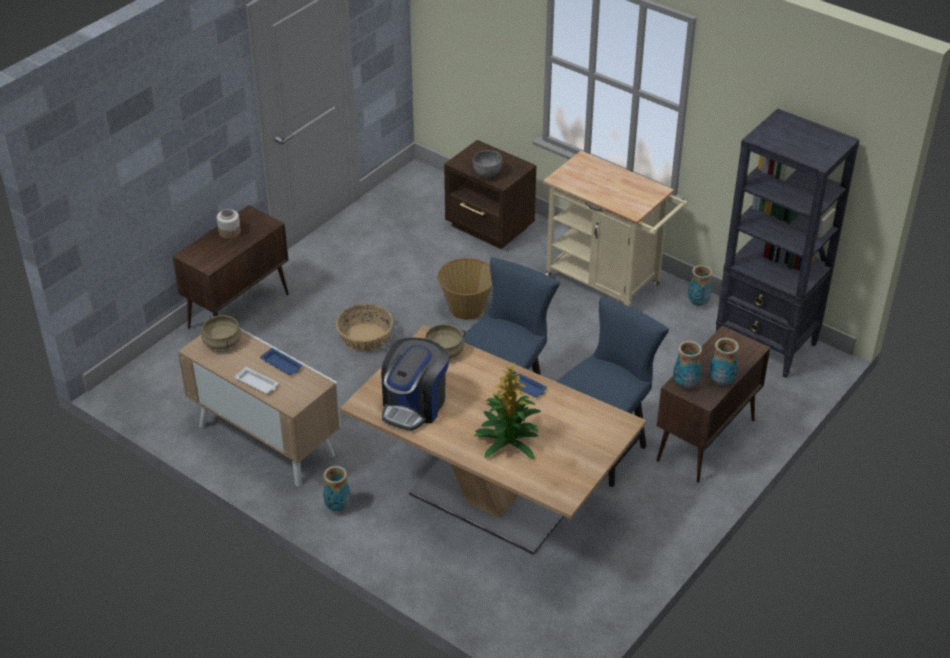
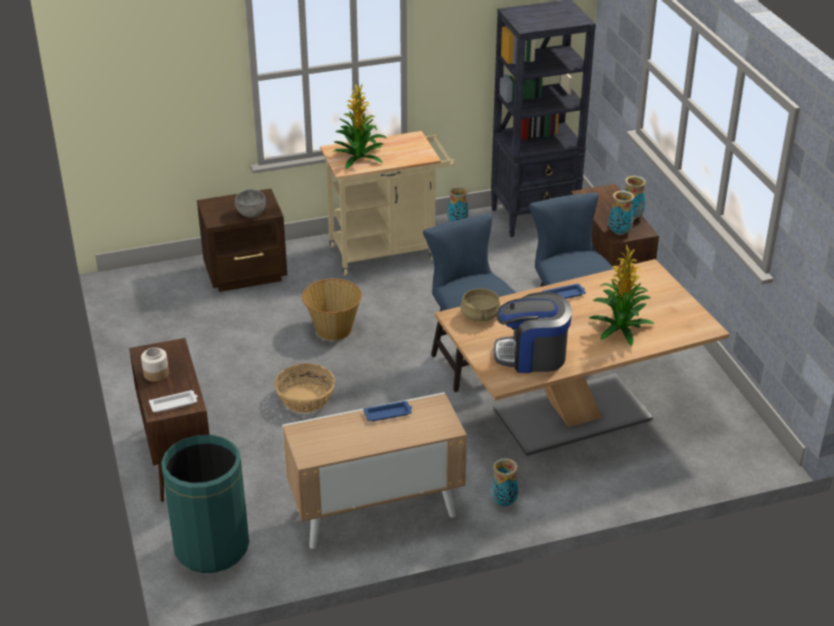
camera: 55 degrees left, 5 degrees down
(161, 376) = (211, 547): none -> green trash can
(222, 342) = (316, 437): beige cooking pot -> none
(257, 383) = (399, 437): white tray -> white tray (174, 404)
(414, 405) = (532, 356): coffee machine -> coffee machine turned 120 degrees clockwise
(588, 177) = (360, 157): none -> potted plant

